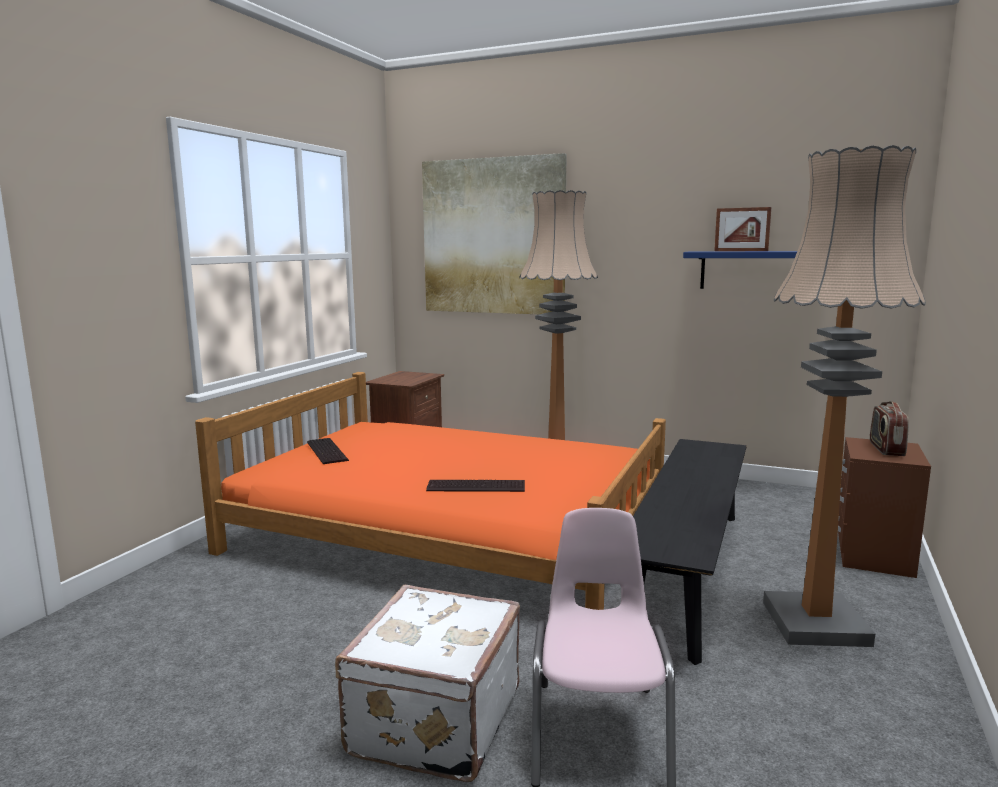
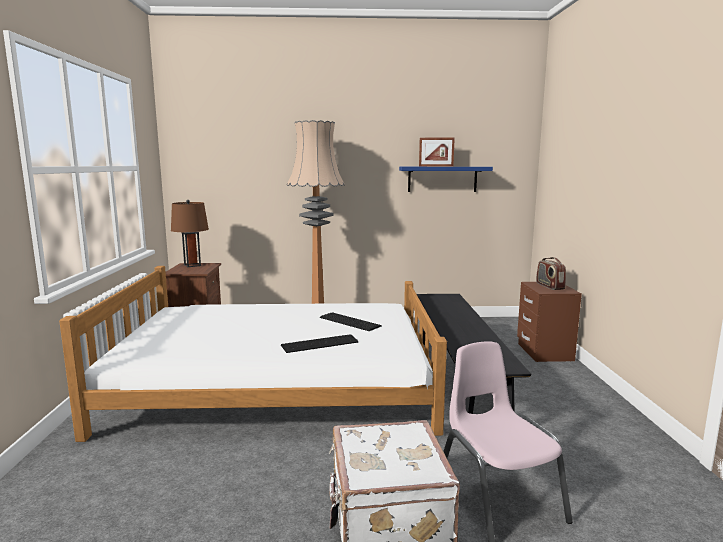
camera: 25 degrees left, 0 degrees up
(328, 450) = (166, 333): keyboard -> keyboard (350, 321)
(408, 374) = (192, 265): none -> brown table lamp
(451, 532) = (279, 384): orange bed -> white bed
(493, 237) = (253, 154): picture -> none
(815, 623) = (550, 398): floor lamp -> none

